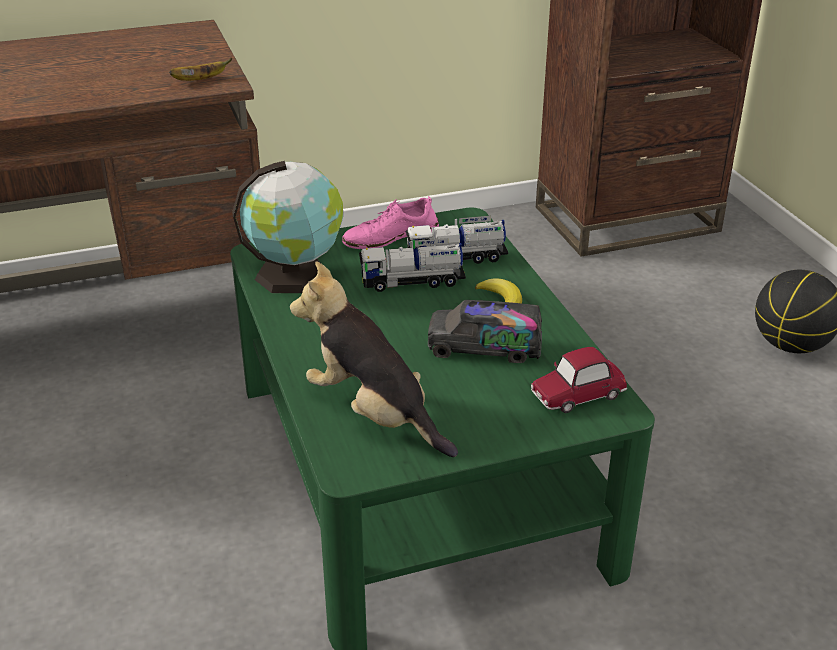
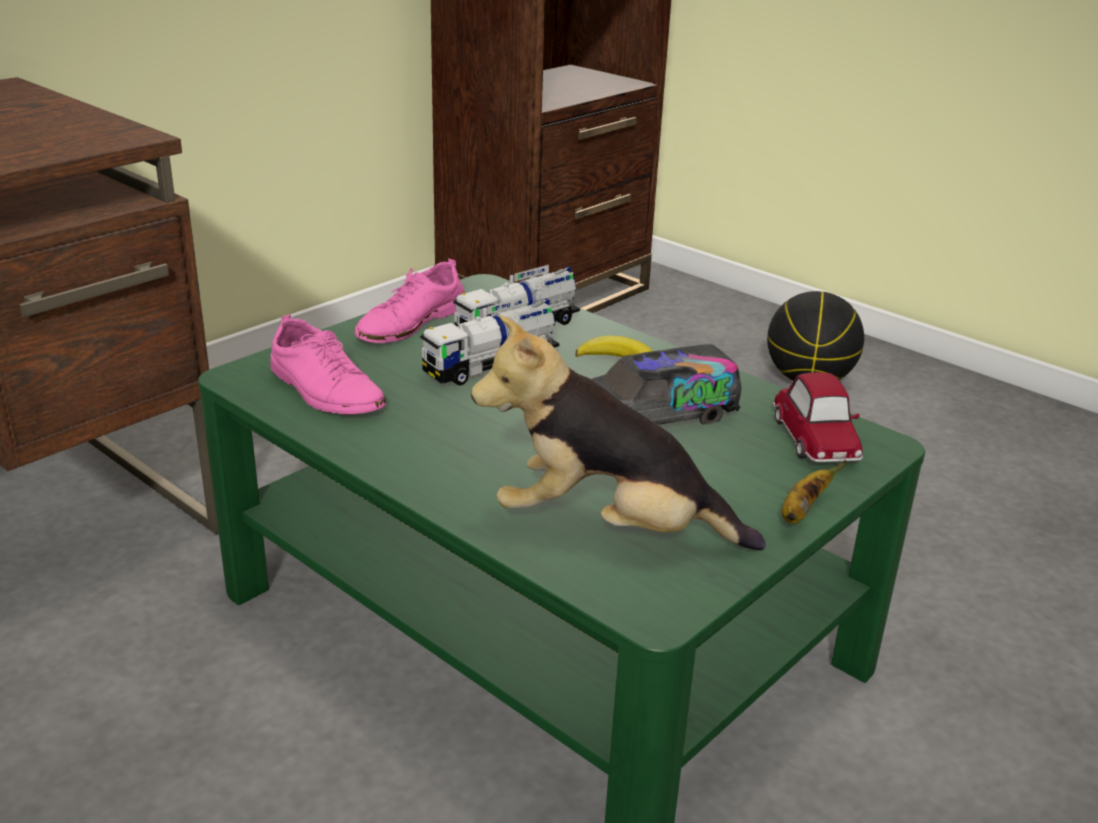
camera: 30 degrees left, 5 degrees down
(200, 80) = (84, 136): banana -> banana (802, 511)
(295, 274) = (325, 390): globe -> pink shoe
(577, 394) = (815, 438): toy car -> toy car turned 45 degrees counterclockwise

